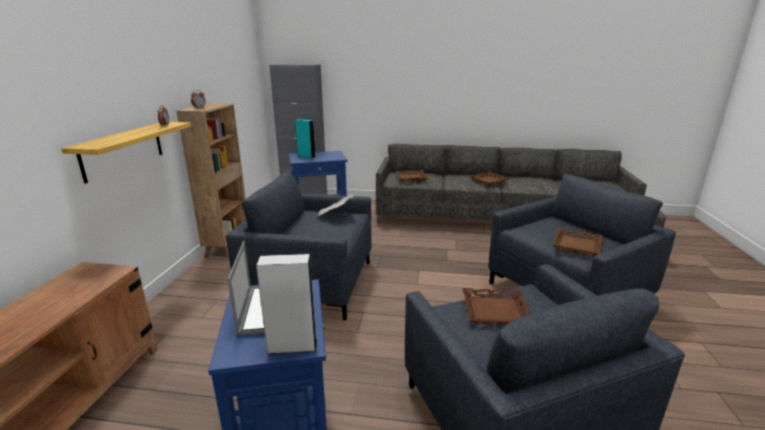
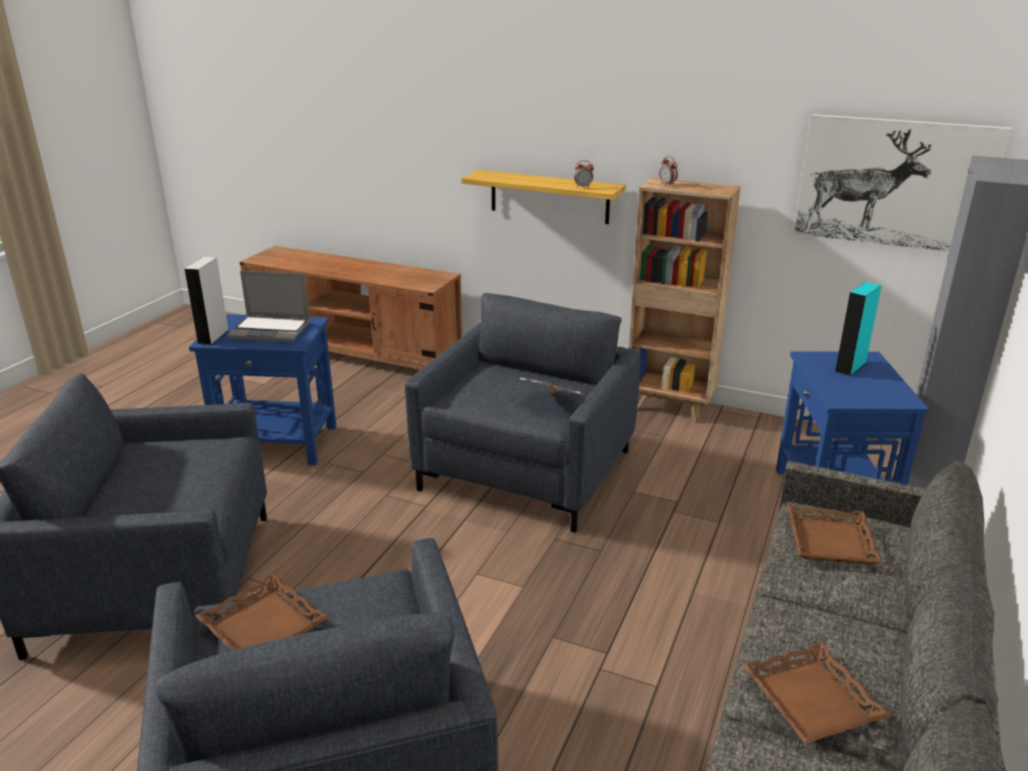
camera: 105 degrees right, 5 degrees up
(242, 86) = (896, 183): none -> picture
(495, 311) = (189, 469): brown tray -> none

